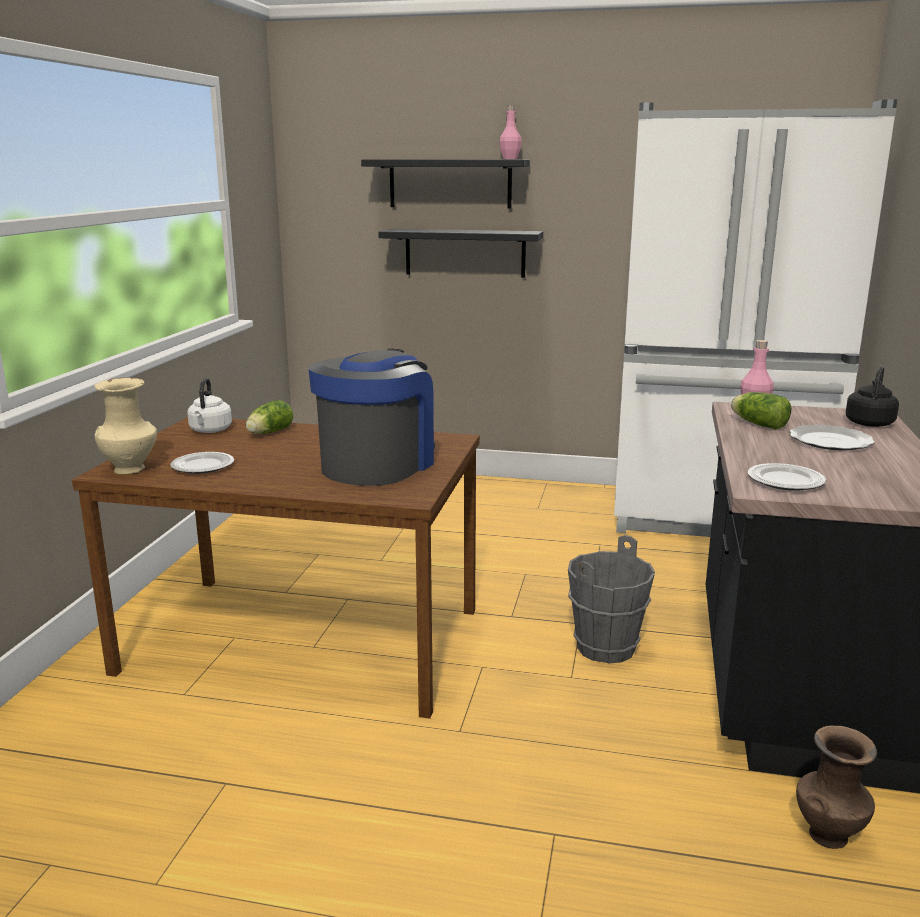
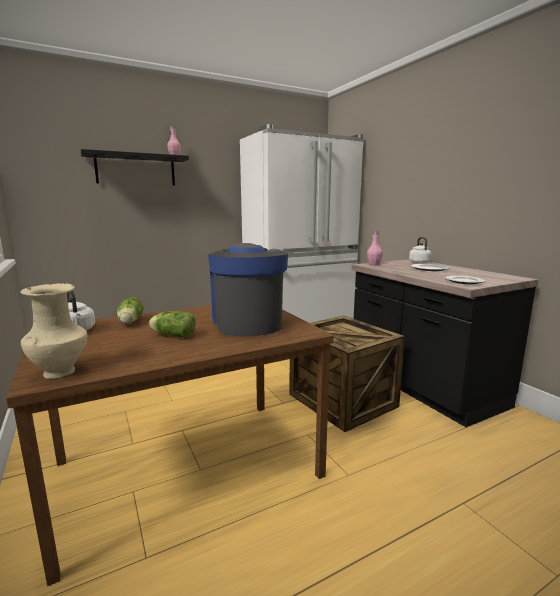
camera: 40 degrees left, 5 degrees down
(203, 466) = (126, 352): plate -> none
(465, 253) = (149, 211): black shelf -> none
(606, 648) = (343, 400): grey bucket -> crate
(757, 424) = (391, 268): lettuce -> lettuce (172, 335)
(828, 834) = (523, 439): brown vase -> none
(870, 423) = (418, 262): black kettle -> white kettle

